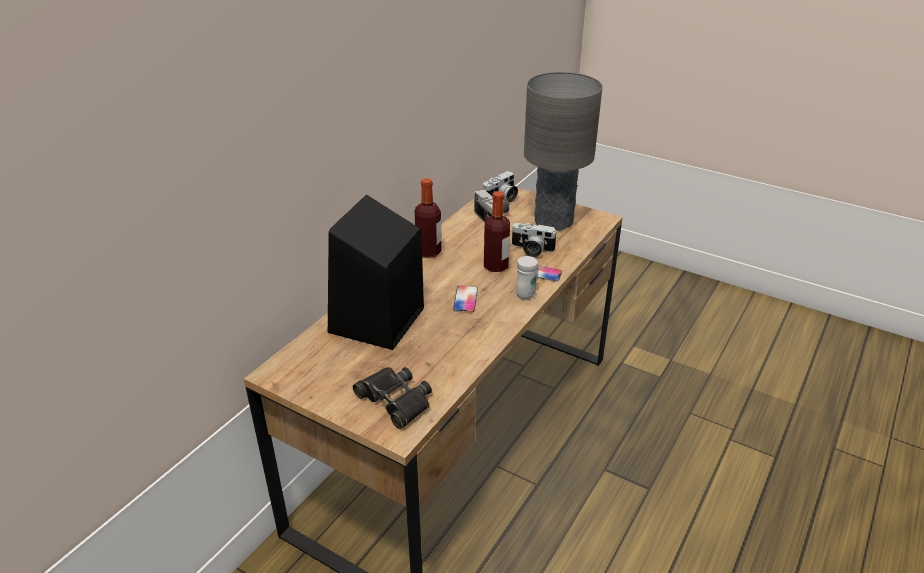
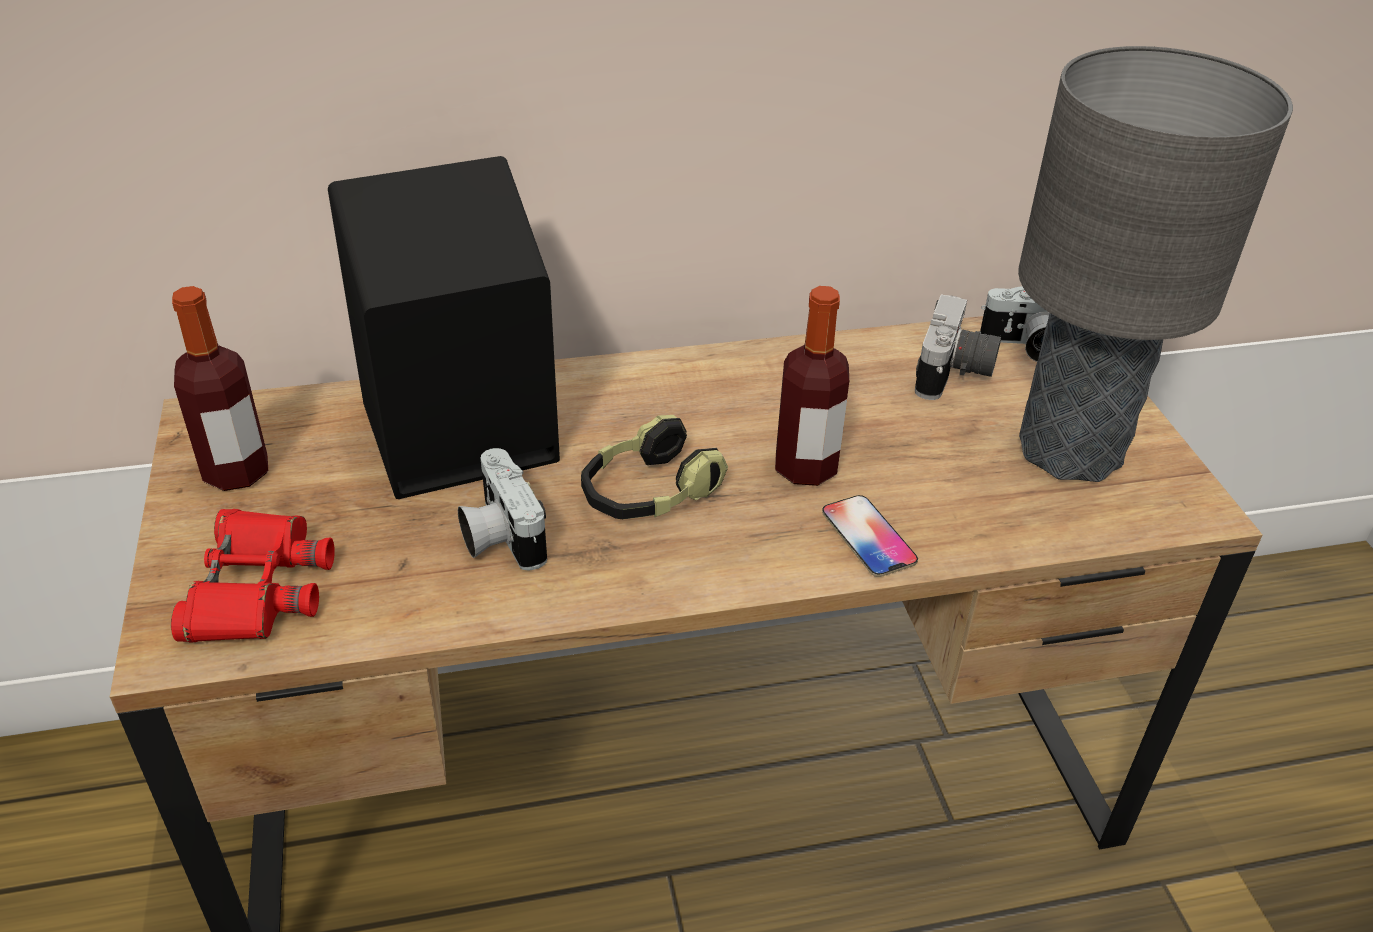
camera: 45 degrees right, 5 degrees up
(395, 400) = (258, 588): black binoculars -> red binoculars
(428, 252) = (730, 368): bottle -> bottle (236, 472)
(465, 299) = (649, 494): phone -> headphones
(527, 293) = (778, 560): white mug -> none
(531, 250) = (928, 480): camera -> camera (499, 536)

